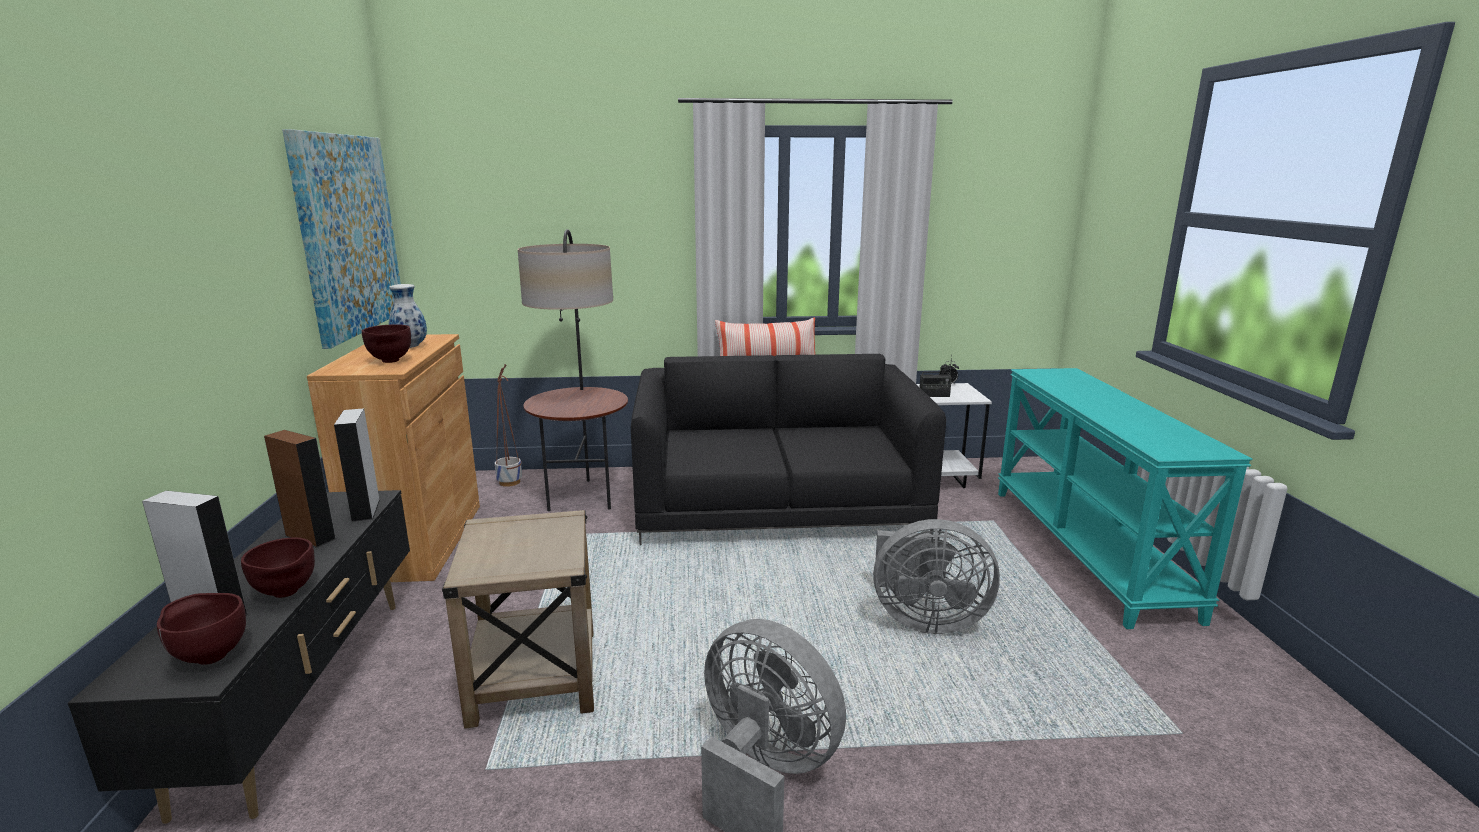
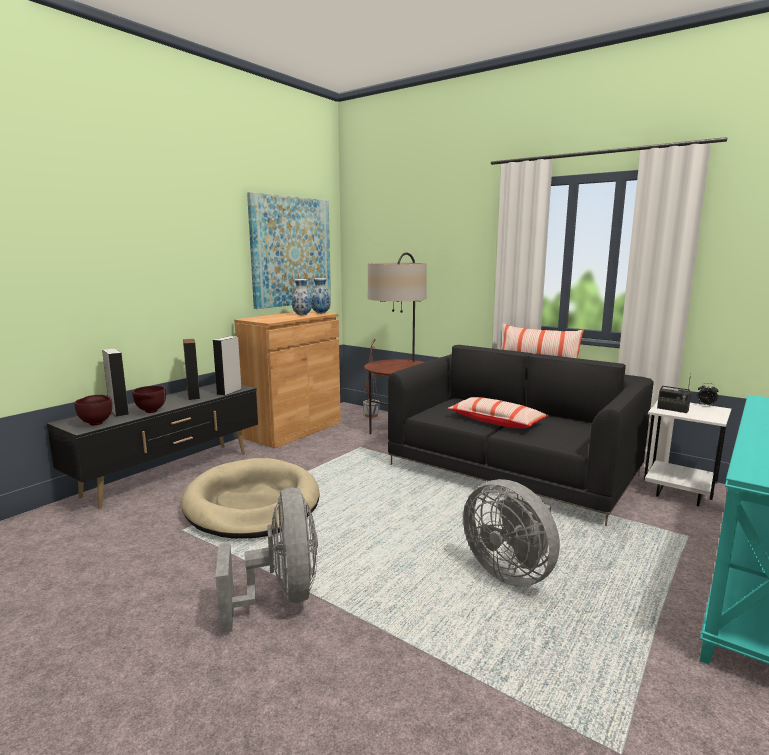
camera: 40 degrees right, 5 degrees down
(390, 361) = (277, 319): brown bowl -> none
(431, 338) = (320, 313): none -> vase
(534, 677) = (253, 504): beige side table -> beige dog bed
(773, 451) = (496, 422): none -> pillow

